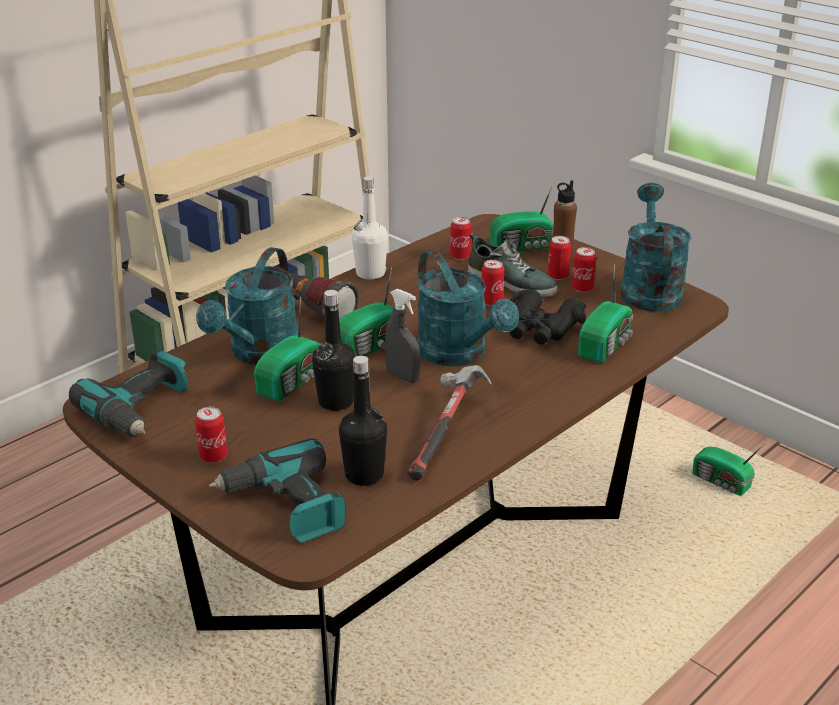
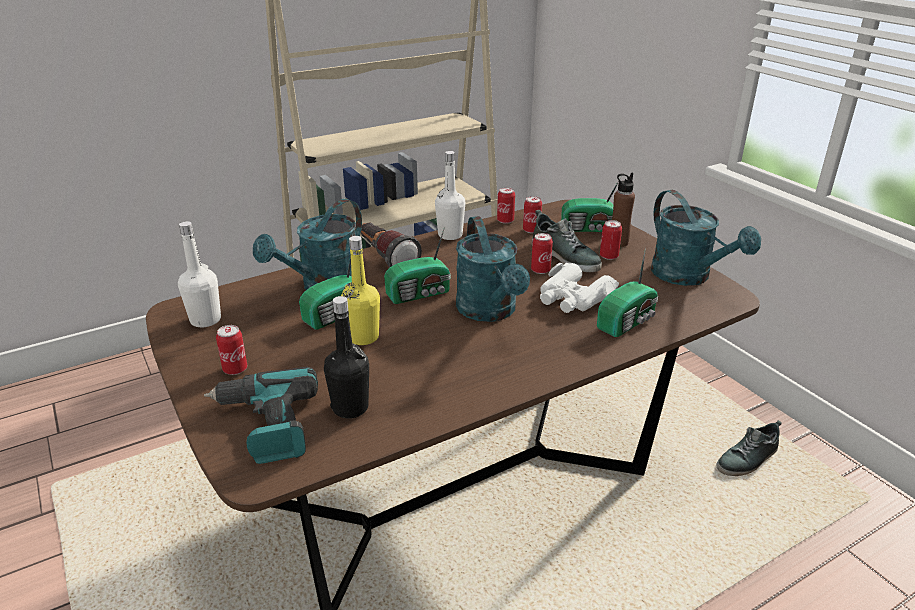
camera: 15 degrees right, 0 degrees up
(141, 409) = (205, 320): power drill -> white bottle
(336, 402) = (363, 337): black bottle -> yellow bottle
(402, 377) = (431, 324): grey spray bottle -> none
(446, 433) = (443, 380): hammer -> none
(540, 328) = (573, 298): black binoculars -> white binoculars
(582, 288) = (626, 269): can -> can (505, 220)
(649, 288) = (688, 277): turquoise watering can -> turquoise watering can turned 135 degrees clockwise
(722, 483) = (748, 459): radio -> shoe

